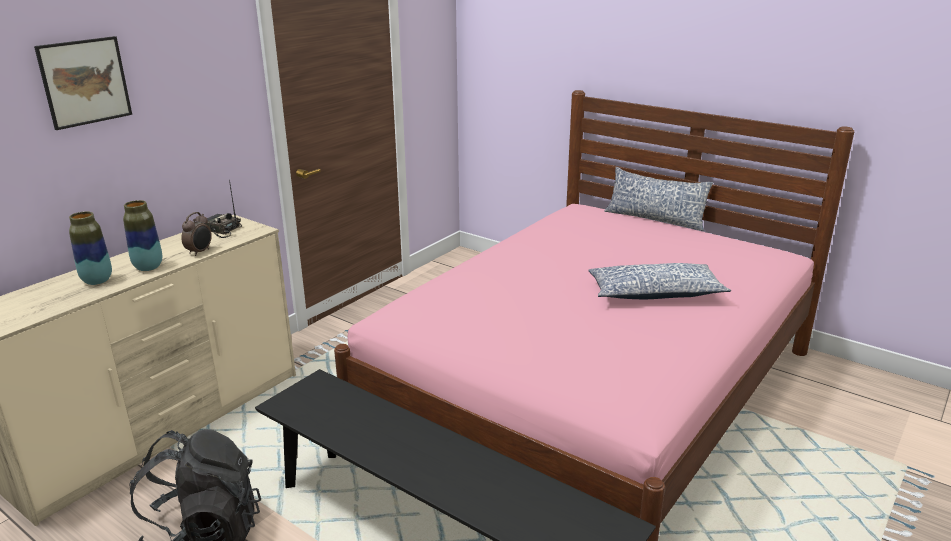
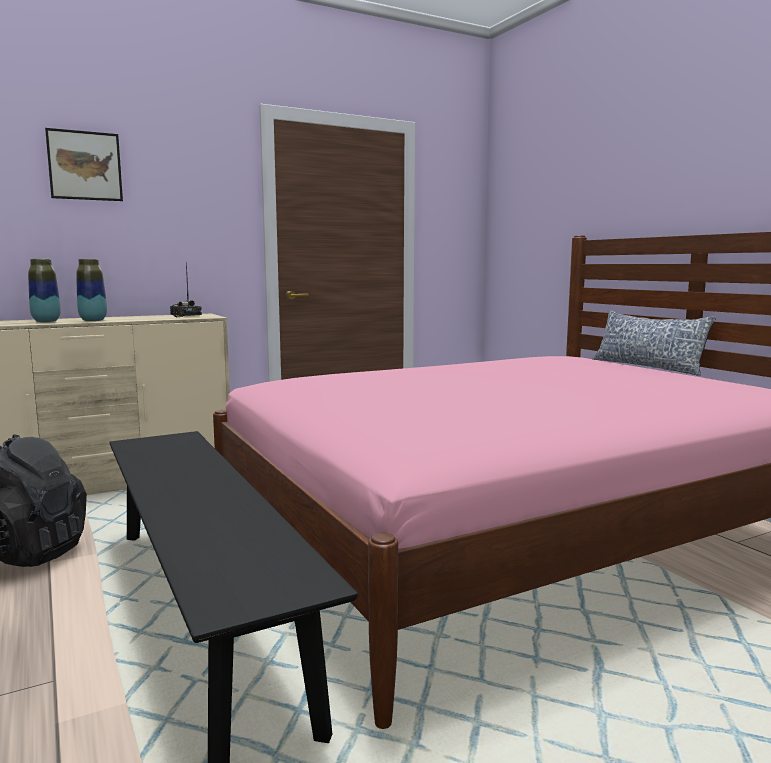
camera: 25 degrees right, 15 degrees down
(200, 252) = (144, 319): alarm clock -> none
(654, 293) = (565, 394): pillow -> none

